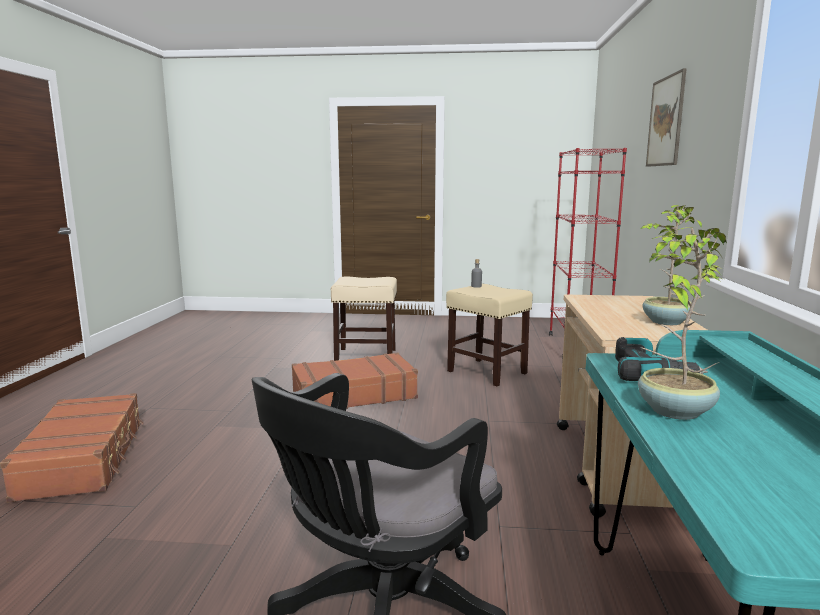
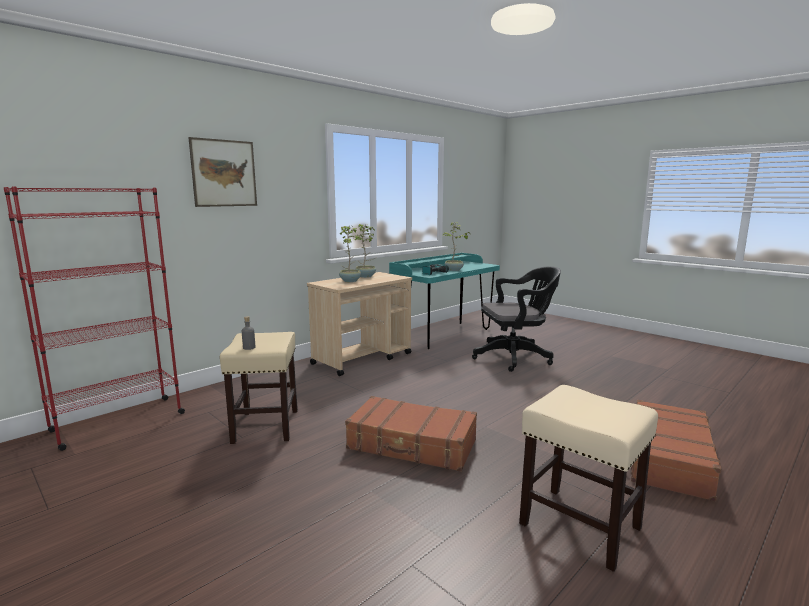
camera: 140 degrees left, 0 degrees up
(366, 356) = (304, 508): beige stool -> beige stool (578, 525)
(629, 308) = (350, 281): none -> potted plant

